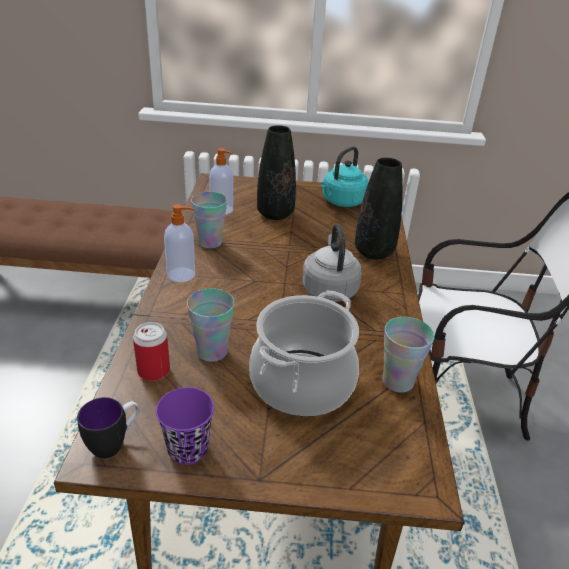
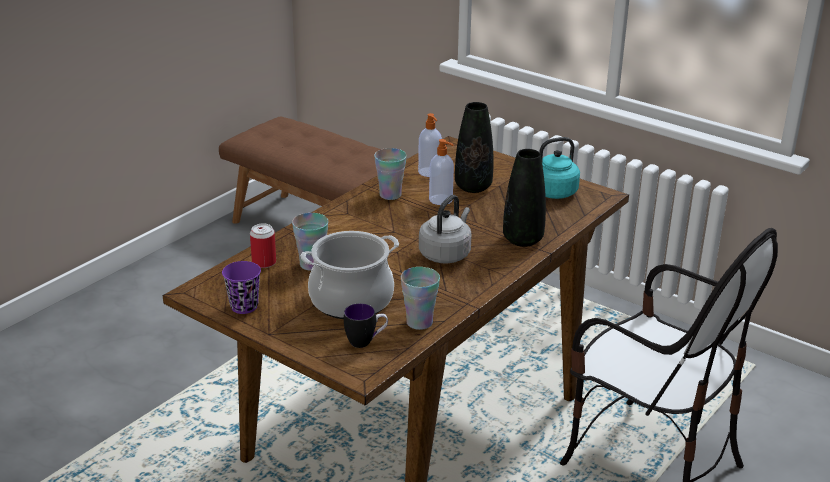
camera: 35 degrees right, 5 degrees down
(114, 443) = (207, 289): mug -> mug (366, 342)
(182, 275) = (343, 212): soap dispenser -> soap dispenser (441, 200)

